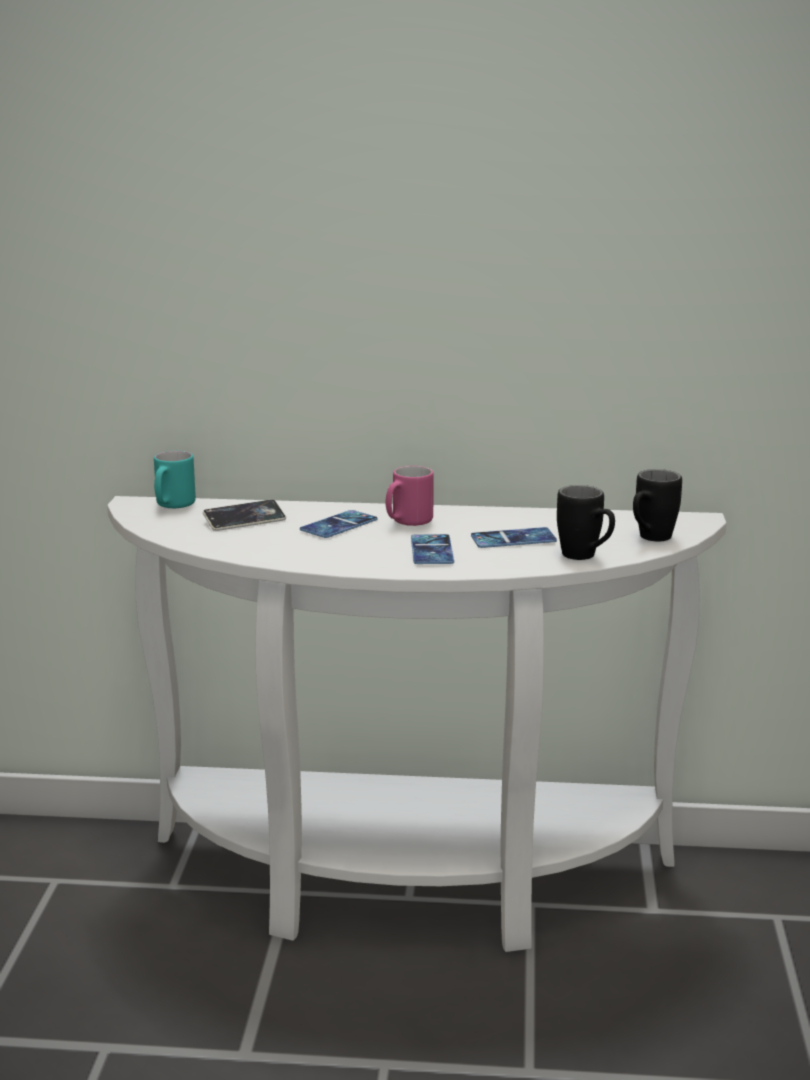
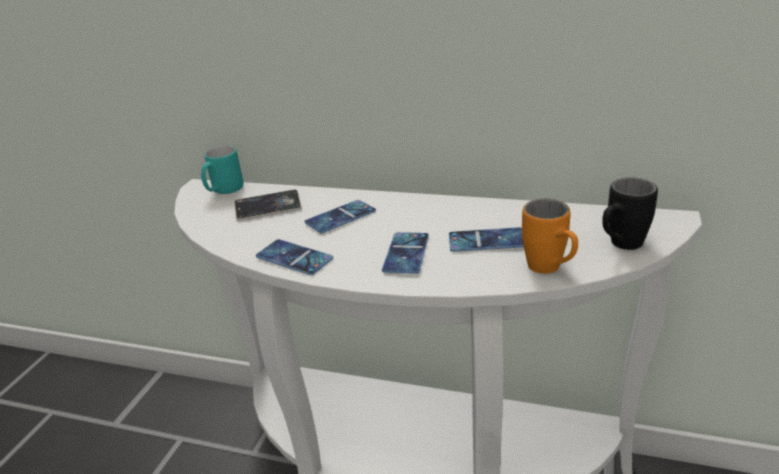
camera: 15 degrees right, 10 degrees up
(308, 557) = (294, 258): none -> phone
(407, 522) = (399, 215): pink mug -> none
(586, 557) = (550, 270): black mug -> orange mug

